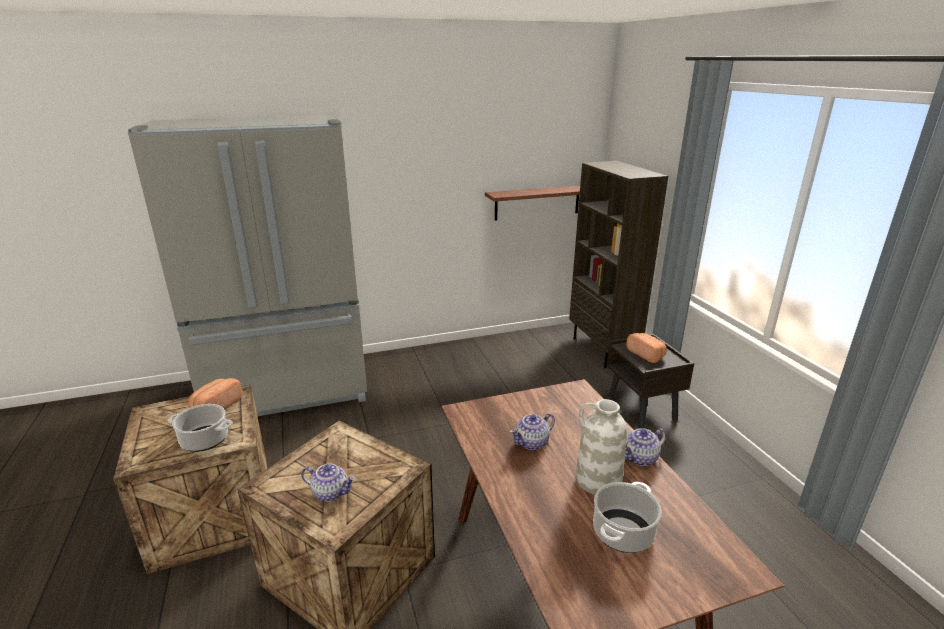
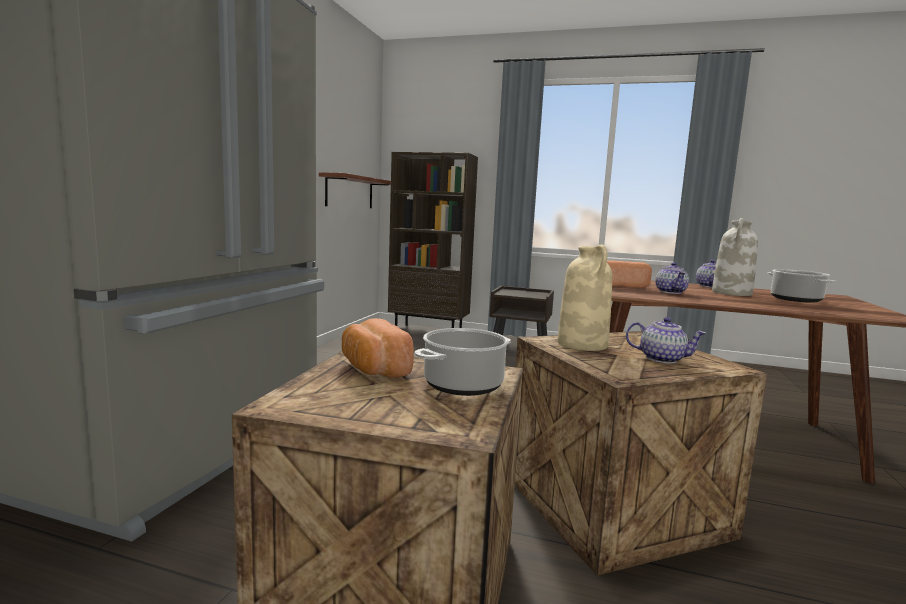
camera: 55 degrees left, 15 degrees down
(331, 493) = (662, 359): teapot -> teapot turned 60 degrees clockwise
(341, 450) = (583, 345): none -> beige vase
(646, 354) = (522, 293): bread -> bread (621, 285)

